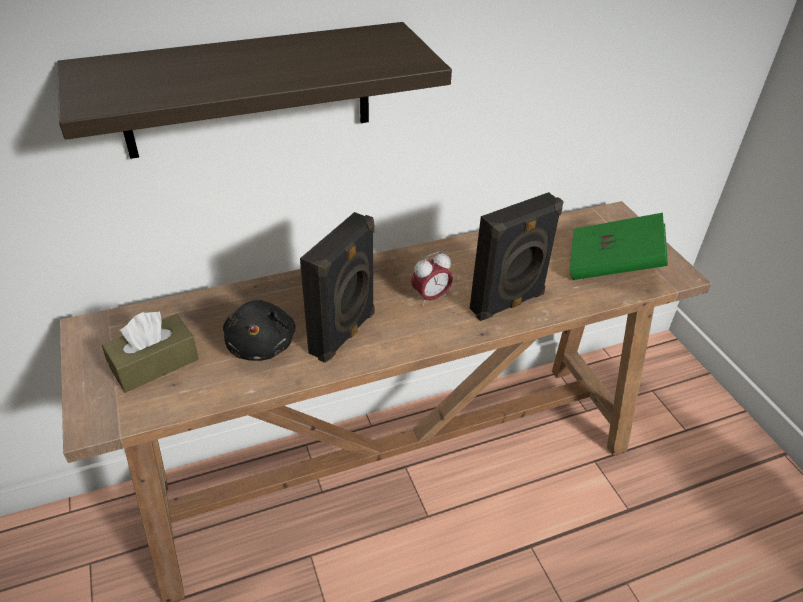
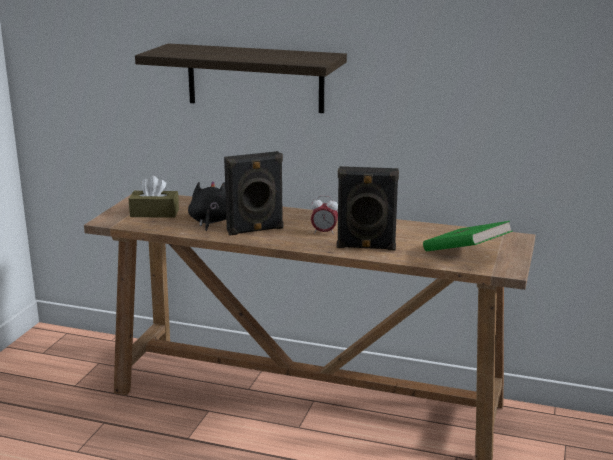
camera: 40 degrees right, 20 degrees down
(262, 344) = (210, 221): black plush toy -> black plush toy turned 150 degrees clockwise

